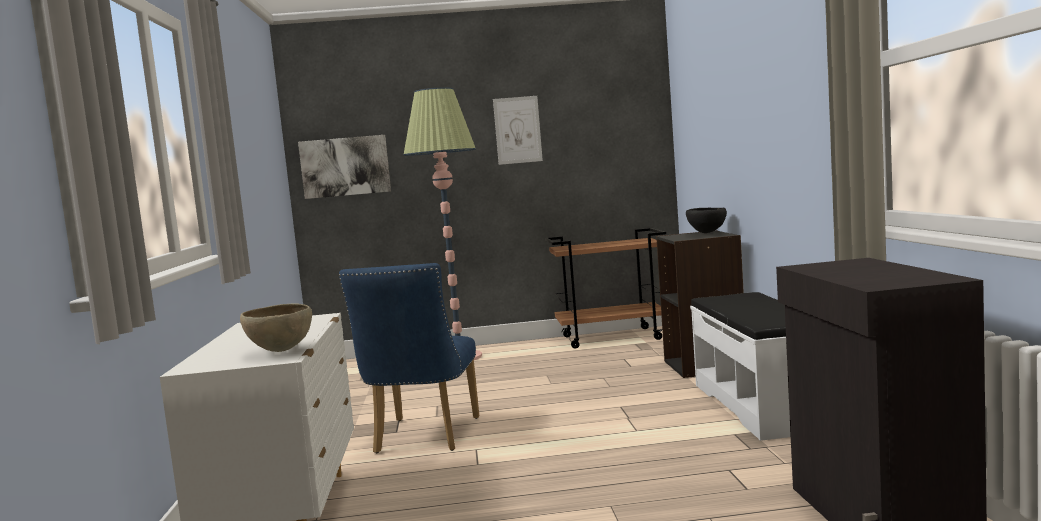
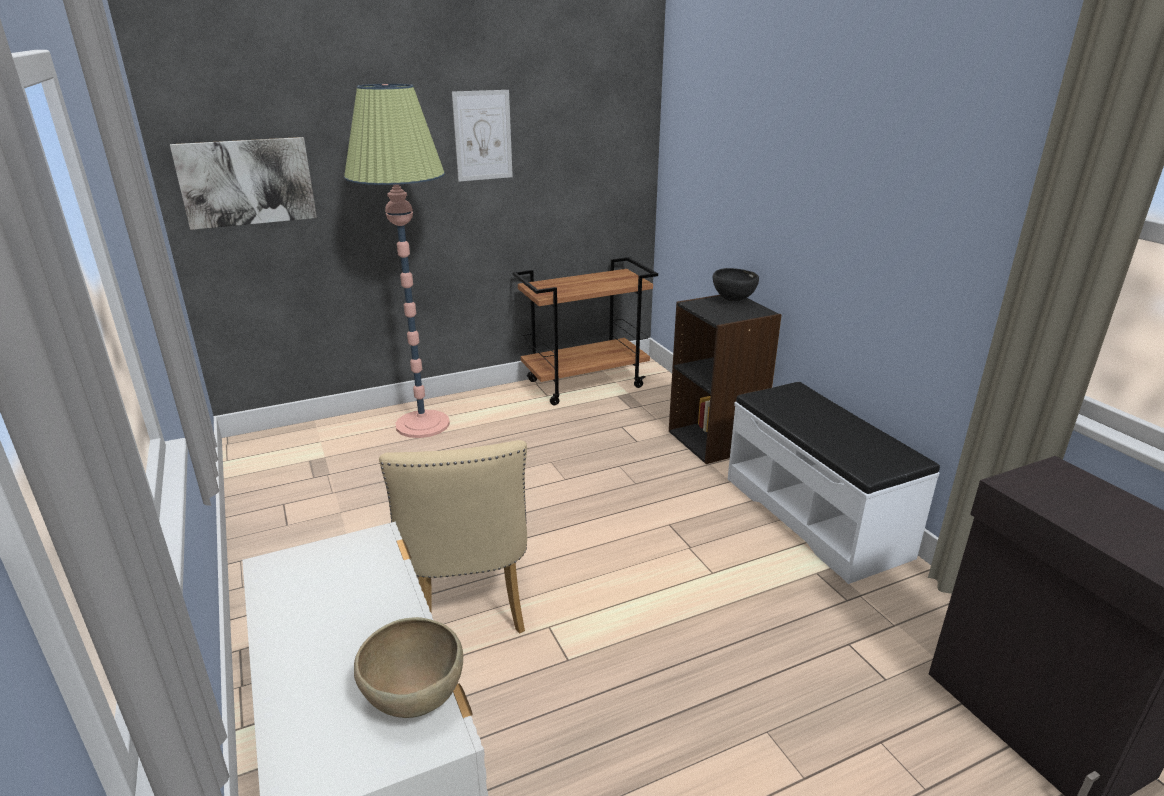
camera: 20 degrees left, 20 degrees up
(423, 438) = (468, 607): blue chair -> beige chair

